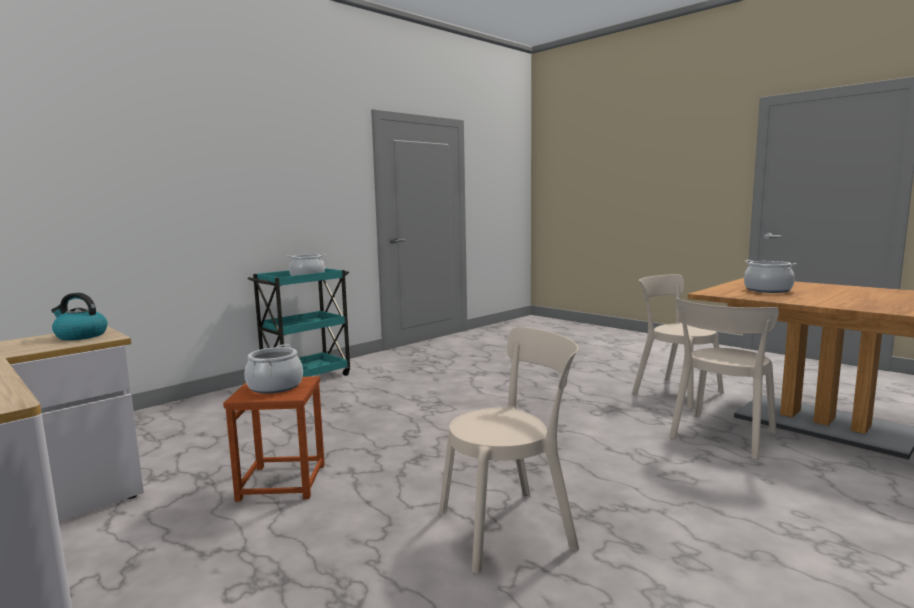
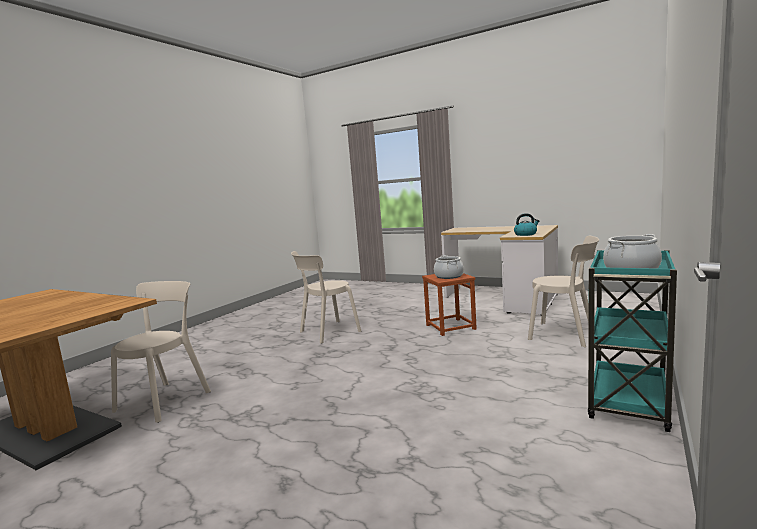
camera: 165 degrees right, 0 degrees up
(673, 392) = (135, 464): beige chair -> beige chair (565, 334)
(767, 290) = (58, 313): cooking pot -> none

